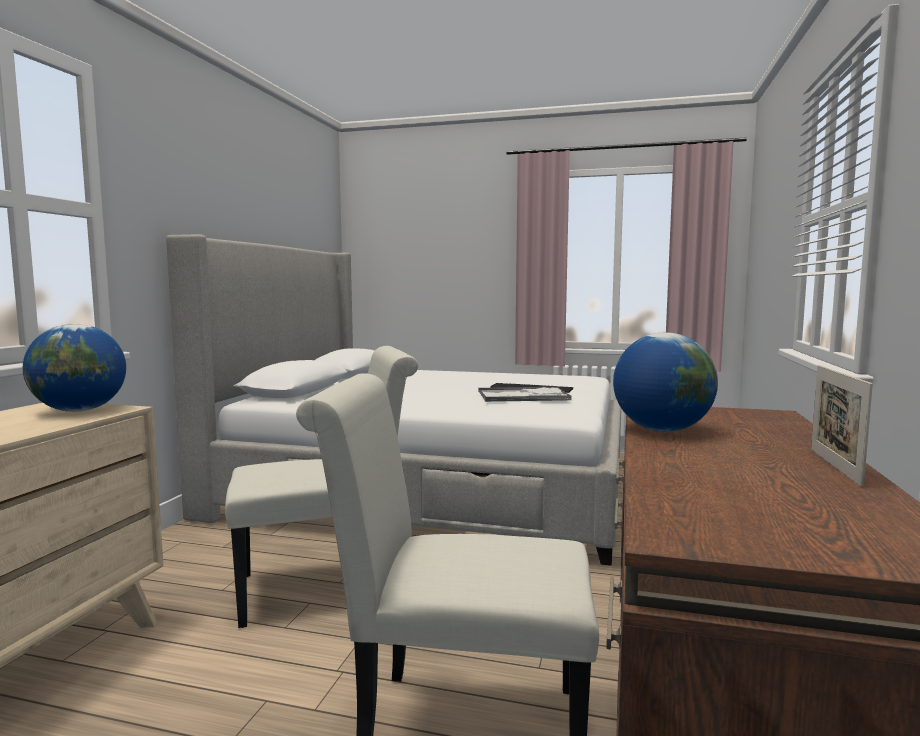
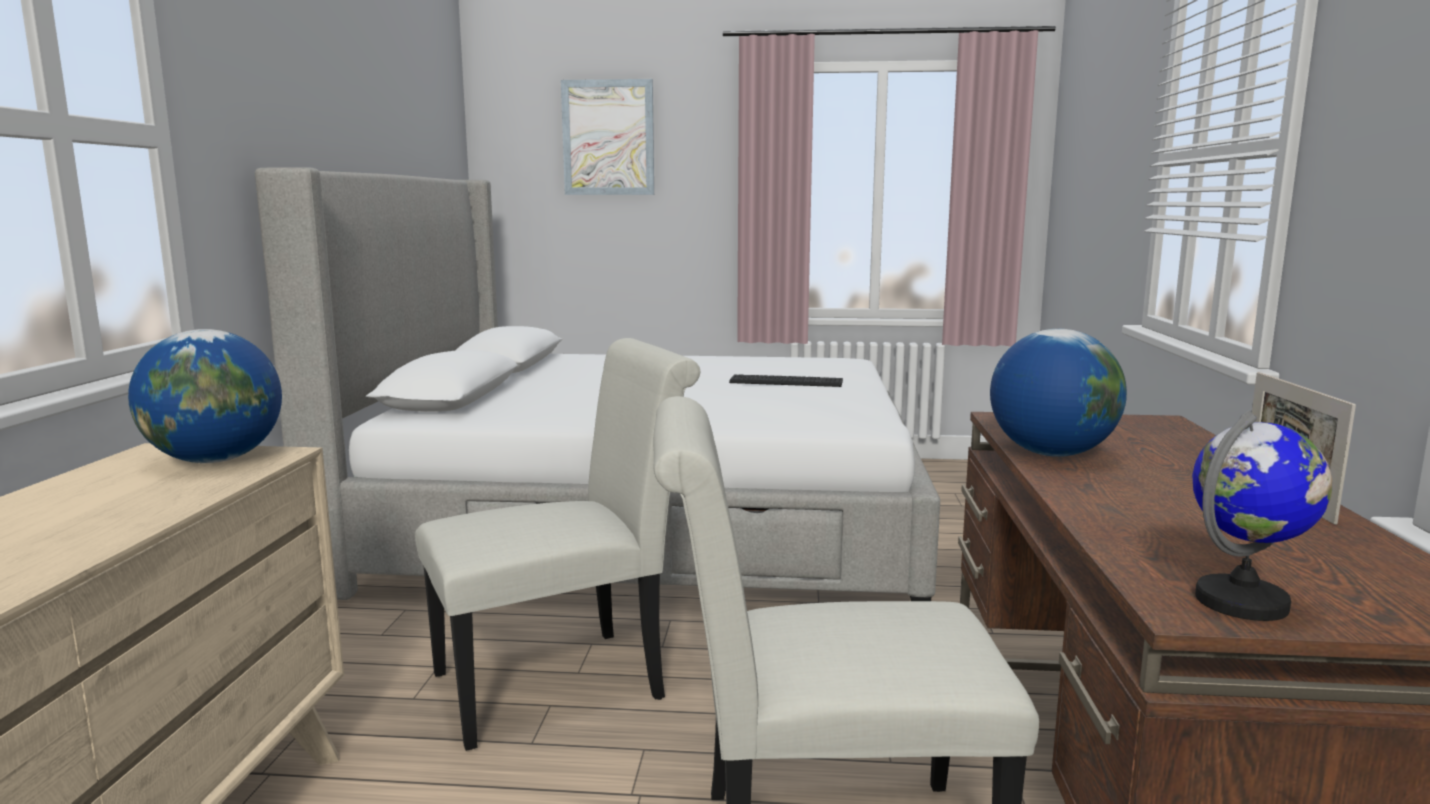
camera: 10 degrees left, 5 degrees up
(431, 225) = (608, 138): none -> picture
(524, 396) = (789, 395): tray -> none
(723, 535) = (1242, 602): none -> globe

